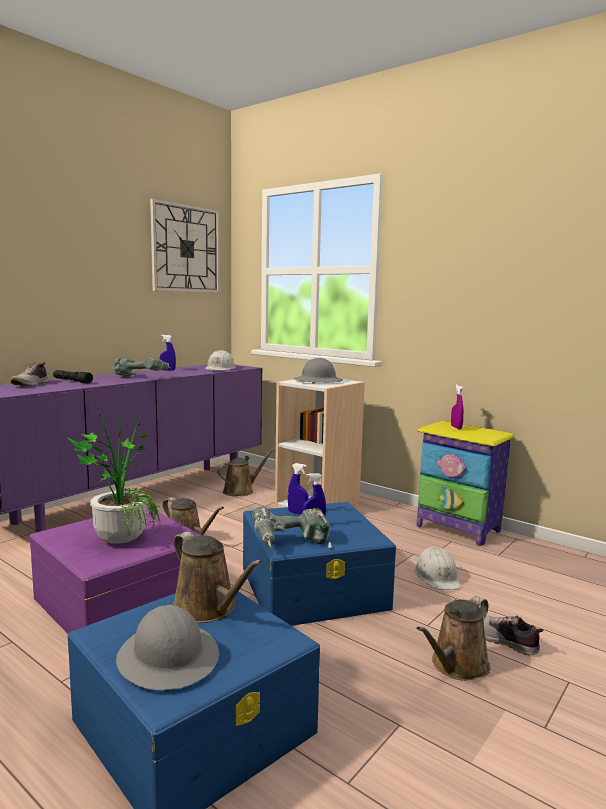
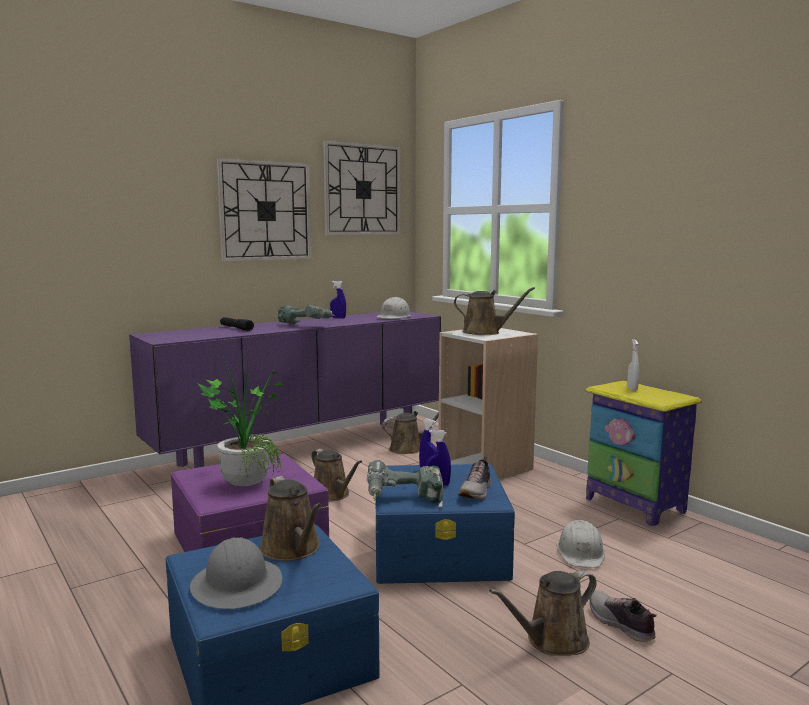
camera: 15 degrees right, 0 degrees up
(31, 384) = (197, 331): shoe -> shoe (476, 492)
(96, 264) = (265, 211): none -> wall clock
(318, 381) = (485, 332): grey hard hat -> brown watering can
(456, 427) = (632, 388): purple spray bottle -> white spray bottle

